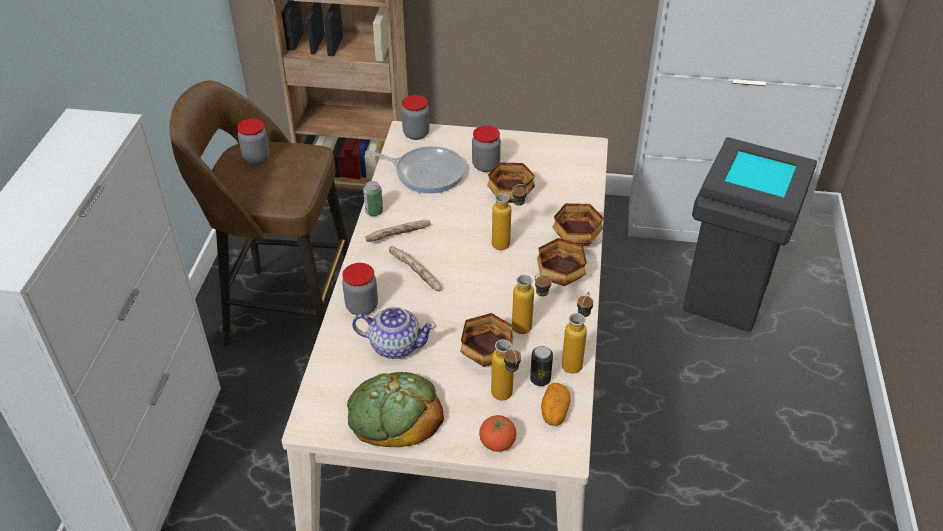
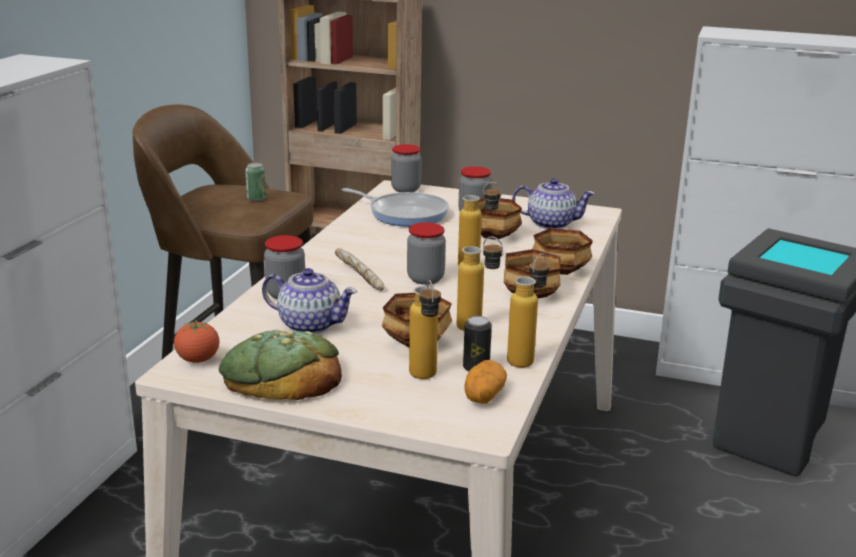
camera: 10 degrees right, 20 degrees down
(256, 158) = (227, 191): jar -> jar (425, 279)
(374, 212) = (334, 233): can -> can (256, 199)
(399, 236) = (353, 251): bread -> none
(497, 443) = (399, 413): tomato -> tomato (198, 360)
(553, 170) = (550, 223): none -> teapot

